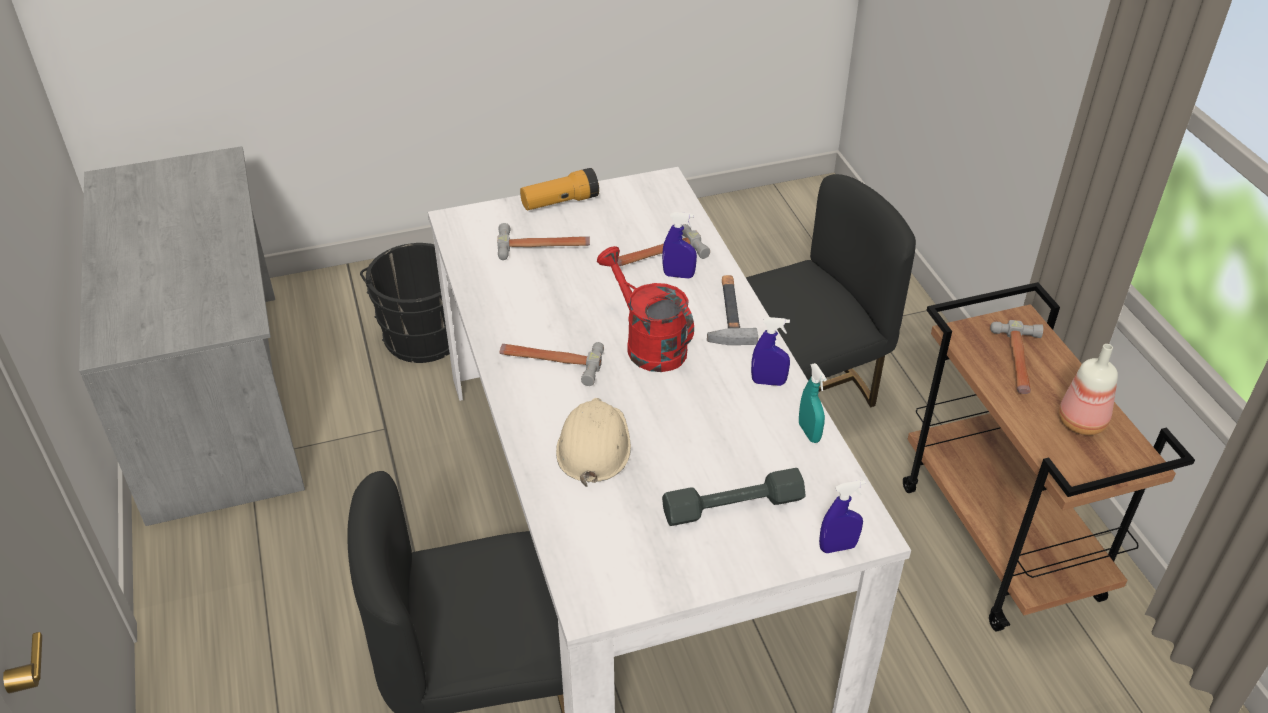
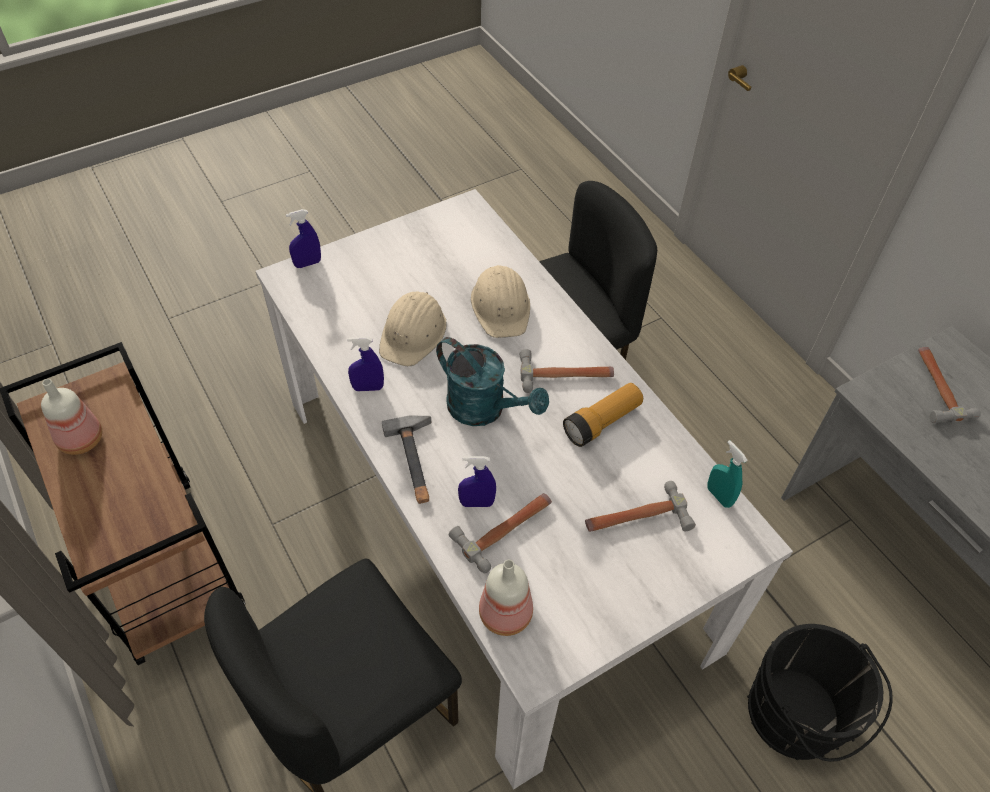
camera: 165 degrees right, 10 degrees up
(560, 202) = (650, 599): flashlight -> flashlight (602, 422)
(648, 344) = (485, 409): red watering can -> turquoise watering can
(675, 211) = (506, 612): none -> bottle
(708, 431) = (413, 333): none -> beige hard hat
(733, 506) = (385, 279): grey dumbbell -> none
(809, 432) = (330, 346): turquoise spray bottle -> turquoise spray bottle (719, 496)
(1018, 362) = (121, 500): hammer -> hammer (937, 387)

